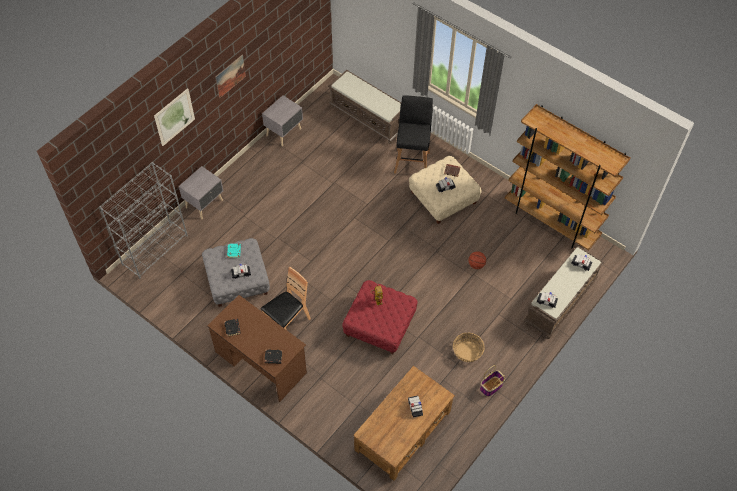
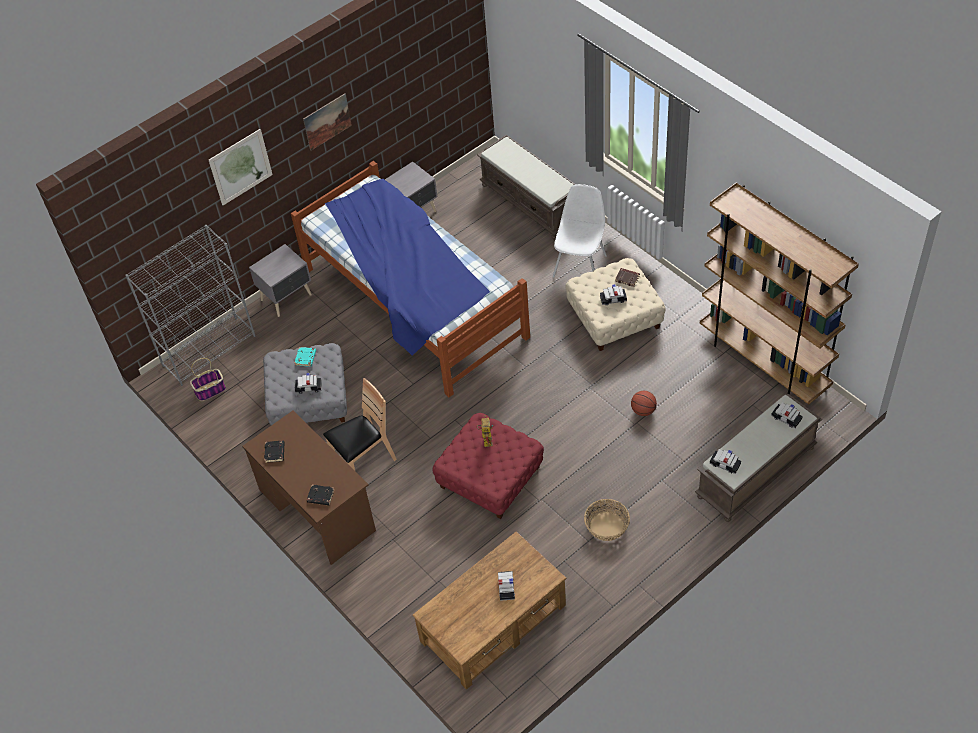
camera: 15 degrees right, 5 degrees down
(299, 200) = (413, 303): none -> bed
(412, 161) = (580, 265): black stool -> white chair
(491, 387) = (631, 578): basket -> basket (210, 391)

